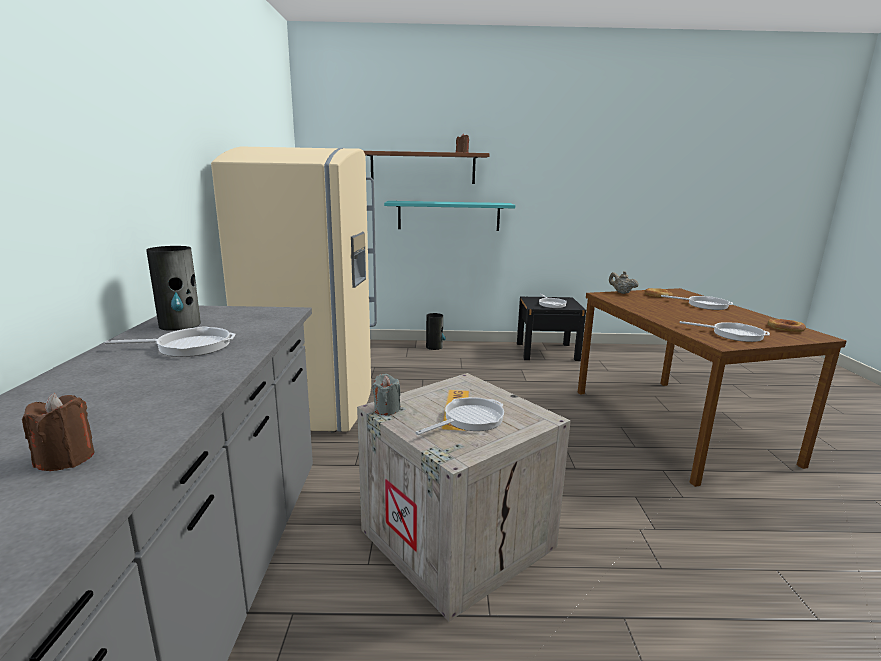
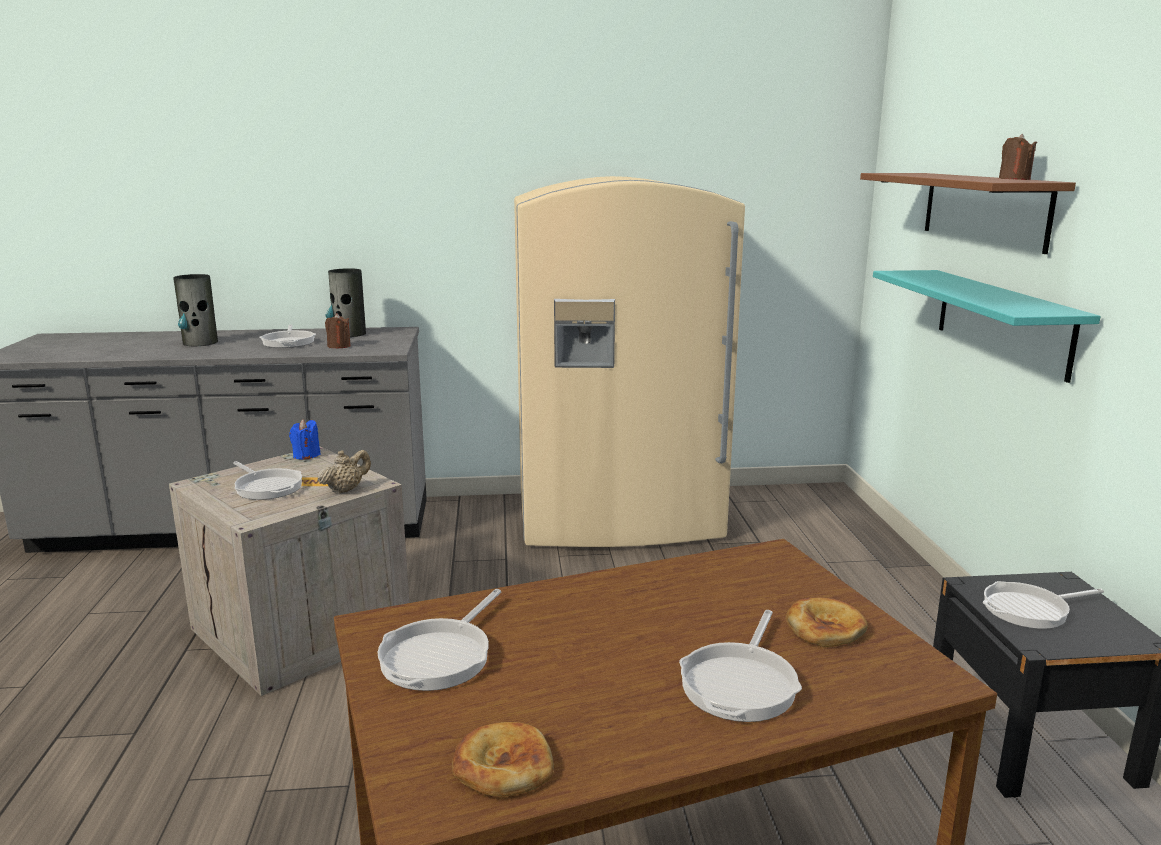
camera: 85 degrees right, 0 degrees up
(66, 458) = (119, 349): brown candle -> brown candle (339, 346)
(386, 409) = (306, 455): grey candle -> blue candle
(434, 347) = (908, 585): vase -> vase (200, 343)
(621, 292) = (817, 579): beige teapot -> beige teapot (345, 490)

